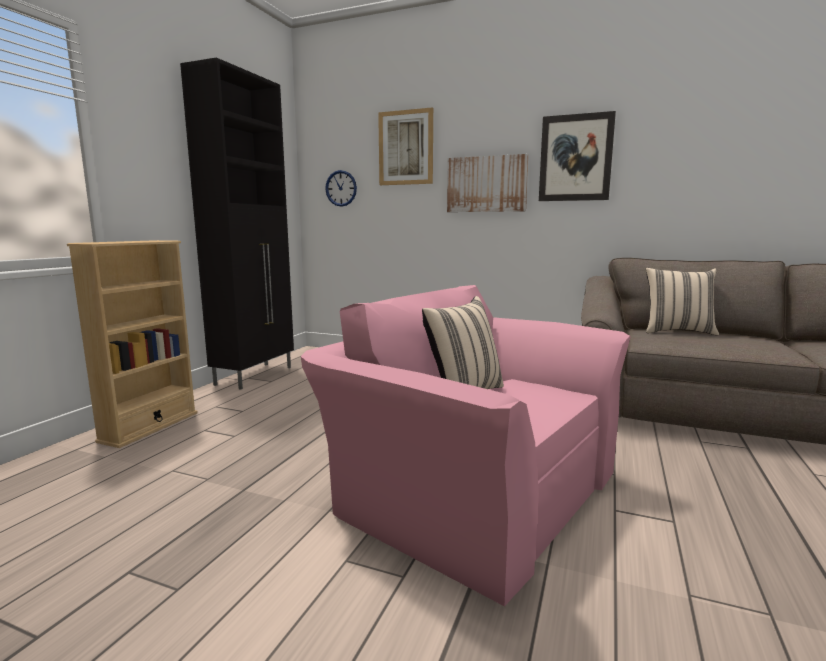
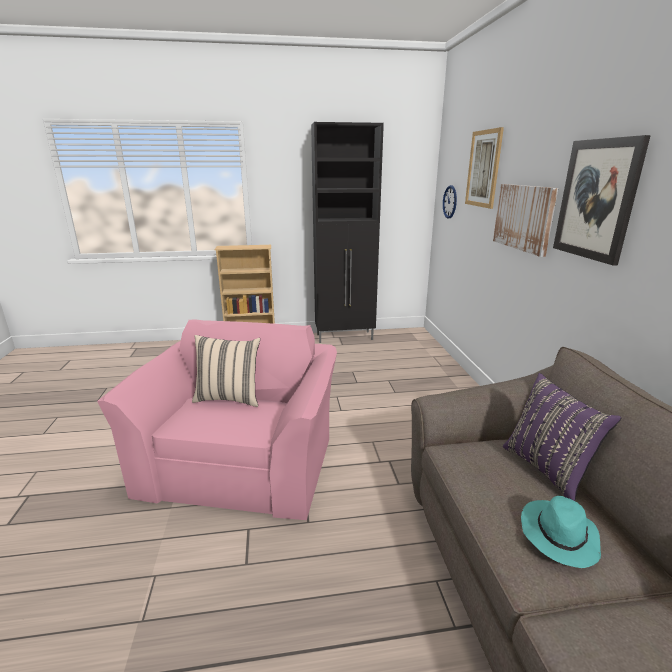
camera: 60 degrees right, 10 degrees up
(677, 331) = (548, 469): beige pillow -> purple pillow
(751, 342) = (558, 535): none -> turquoise hat

